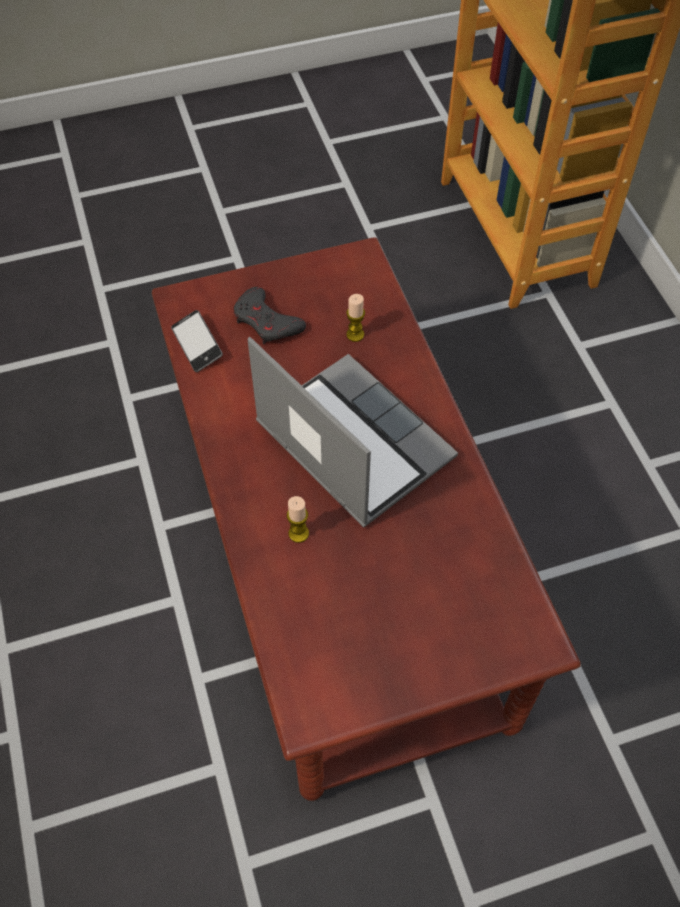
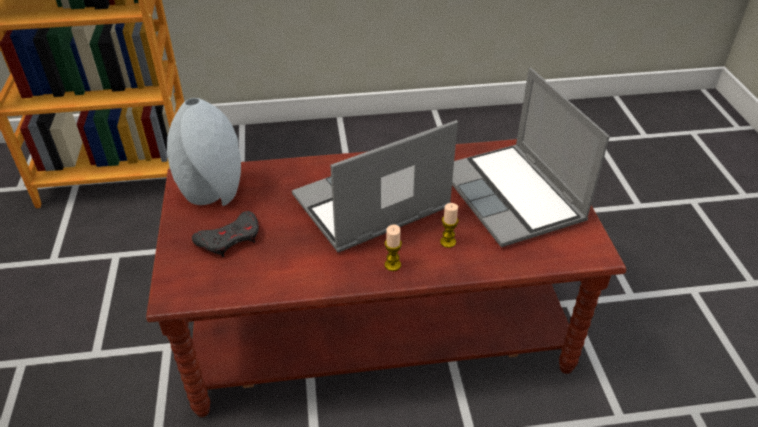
camera: 80 degrees left, 15 degrees down
(197, 345) = (235, 286): phone -> none
(338, 288) = (213, 193): none -> grey vase
(355, 335) = (267, 190): candle -> candle (392, 265)
(406, 607) = (513, 197): none -> laptop

